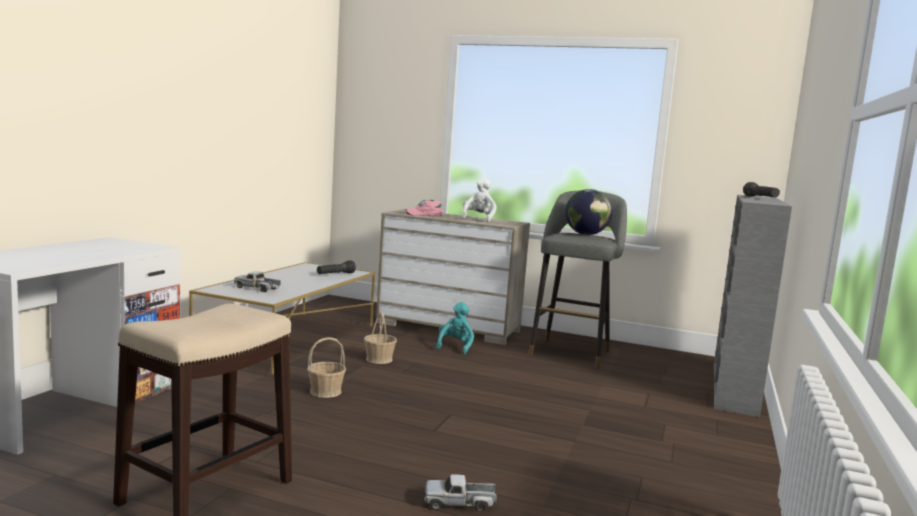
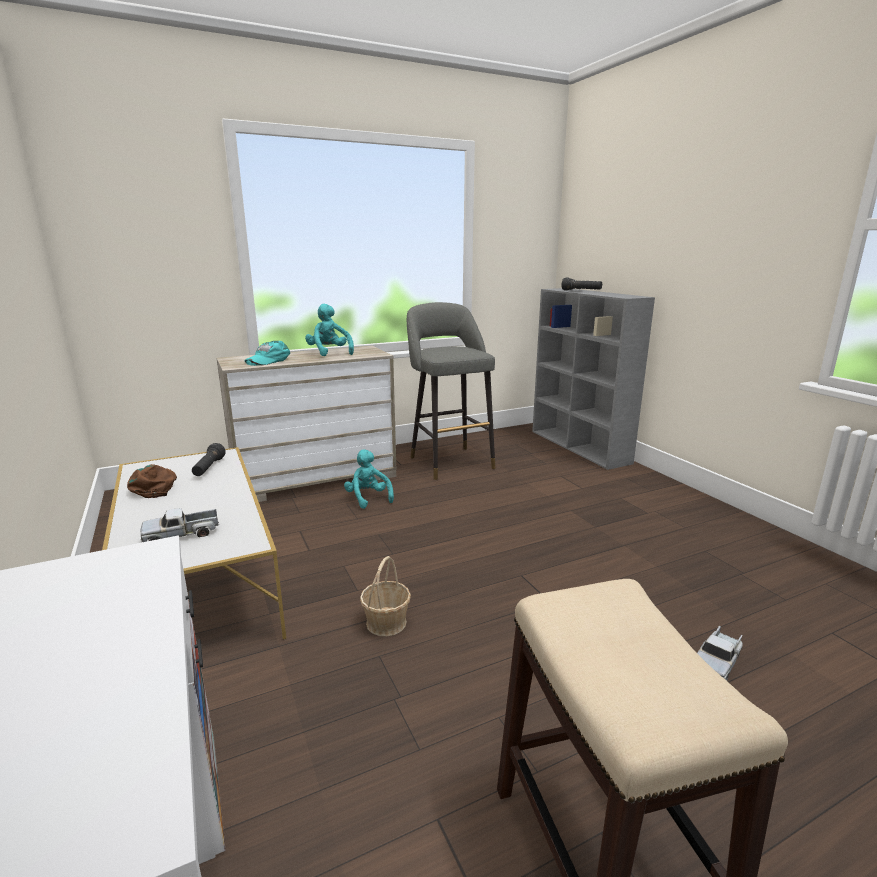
camera: 45 degrees left, 10 degrees up
(295, 272) = (155, 486): none -> brown cap
(379, 359) = (341, 549): basket -> none
(424, 214) = (268, 360): pink cap -> turquoise cap
(478, 219) = (329, 353): white plush toy -> turquoise plush toy
(586, 234) = (452, 348): globe -> none

